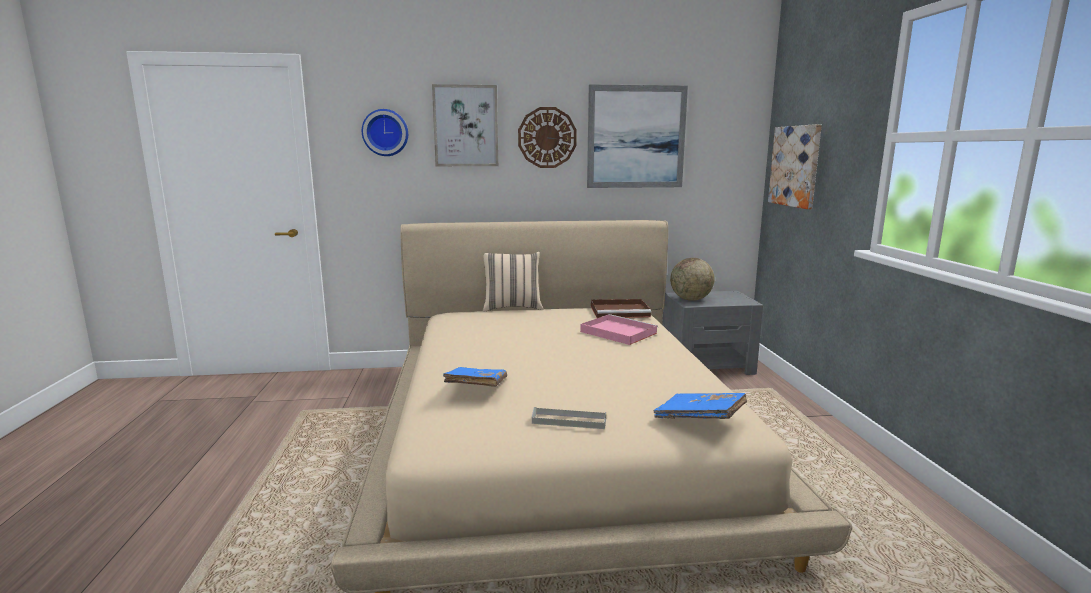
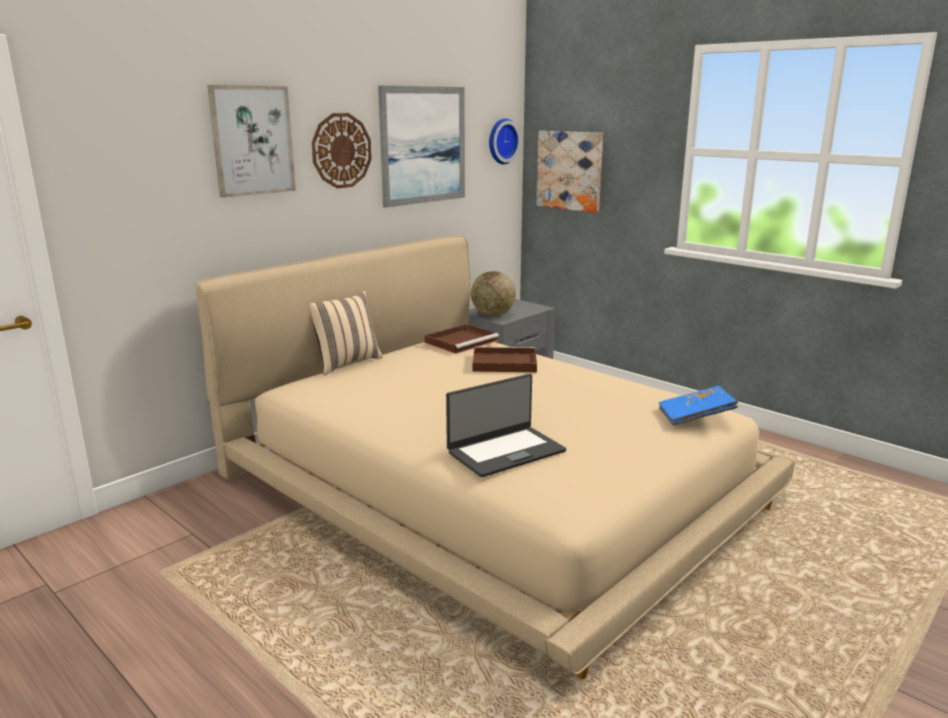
camera: 40 degrees left, 5 degrees up
(385, 132) = (150, 155): wall clock -> wall clock (501, 141)
(476, 388) = (505, 451): blue book -> laptop
(569, 421) = (626, 450): grey tray -> none
(617, 332) = (503, 363): pink tray -> brown tray

